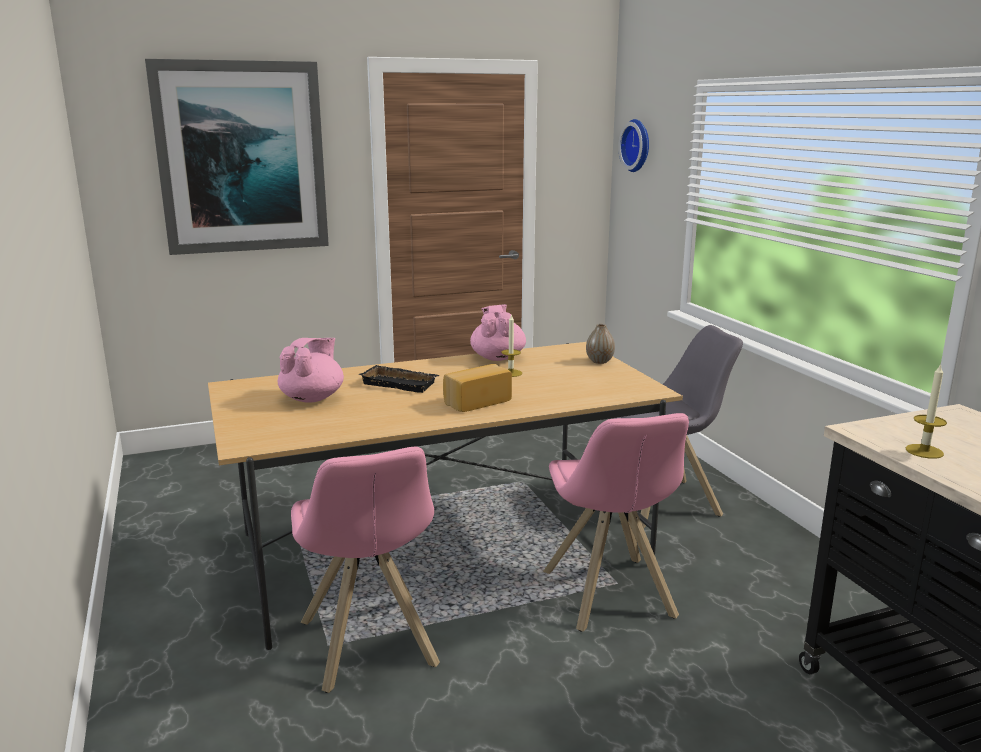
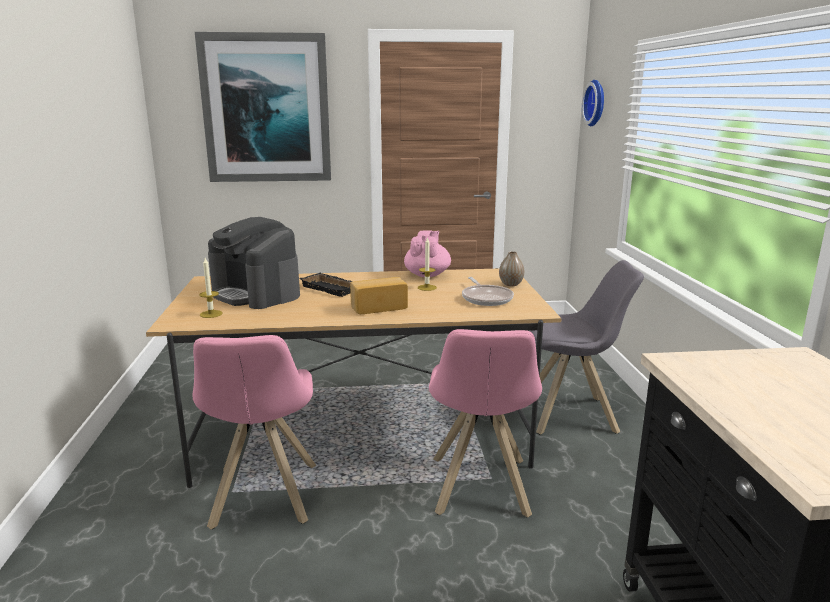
camera: 15 degrees right, 0 degrees up
(313, 398) = (256, 294): pink teapot -> coffee machine
(587, 380) = (486, 298): none -> frying pan
(924, 451) = (725, 387): candle -> candle (211, 314)

